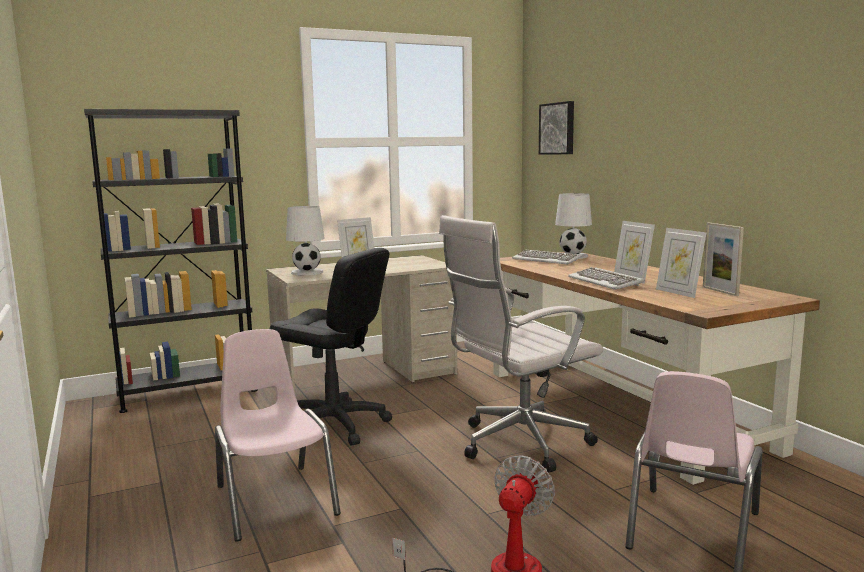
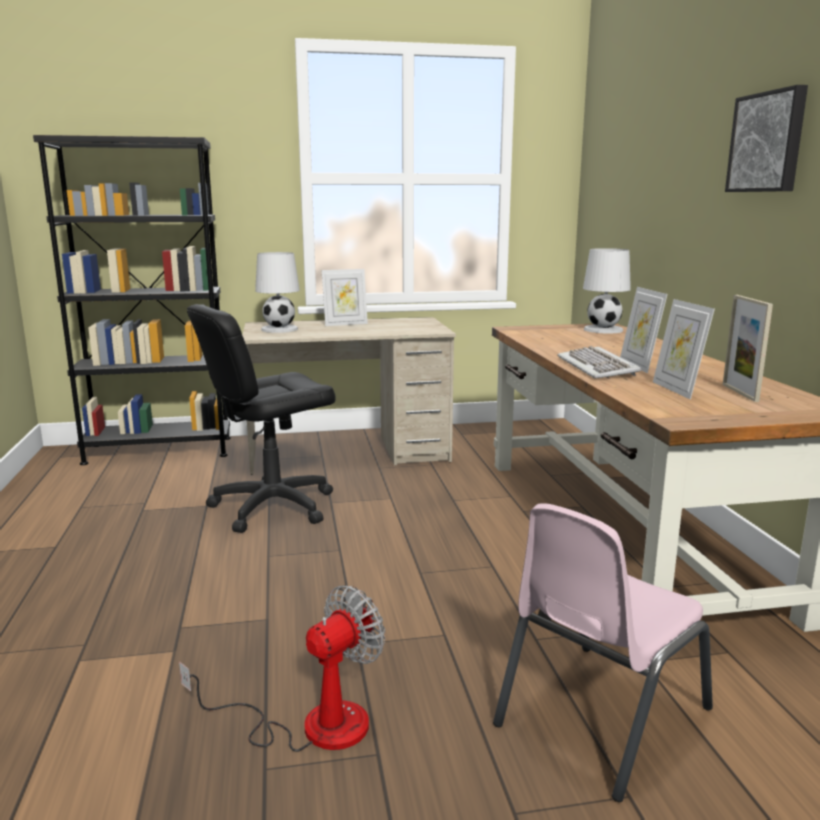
camera: 15 degrees right, 5 degrees up
(275, 500) = (145, 586): pink chair -> none
(334, 425) = (272, 506): black office chair -> black office chair turned 105 degrees clockwise
(518, 444) = (459, 559): white office chair -> none
(547, 260) = (563, 333): keyboard -> none
(558, 128) = (613, 164): picture -> picture (768, 142)

